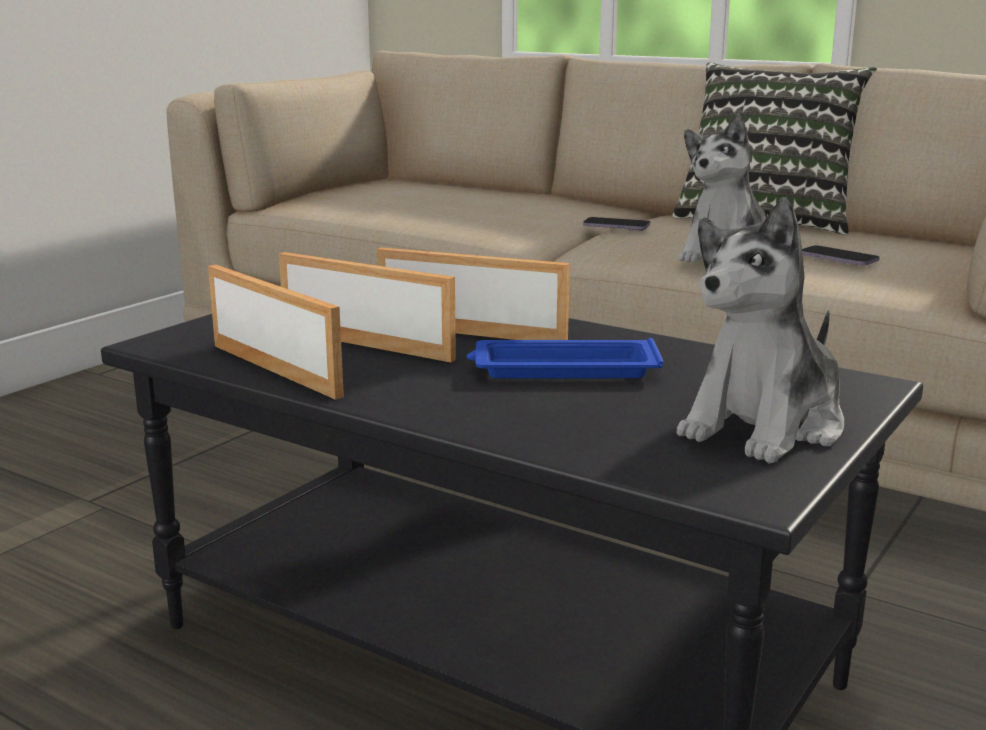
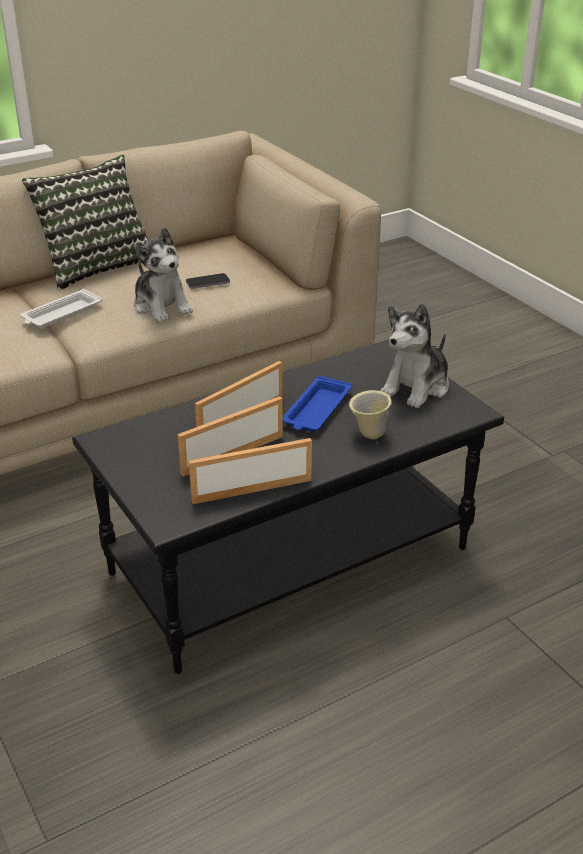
camera: 65 degrees left, 15 degrees up
(529, 416) = (368, 435): none -> beige mug
(616, 226) = (61, 314): phone -> white tray
(765, 427) = (416, 387): plush toy -> plush toy turned 60 degrees clockwise

